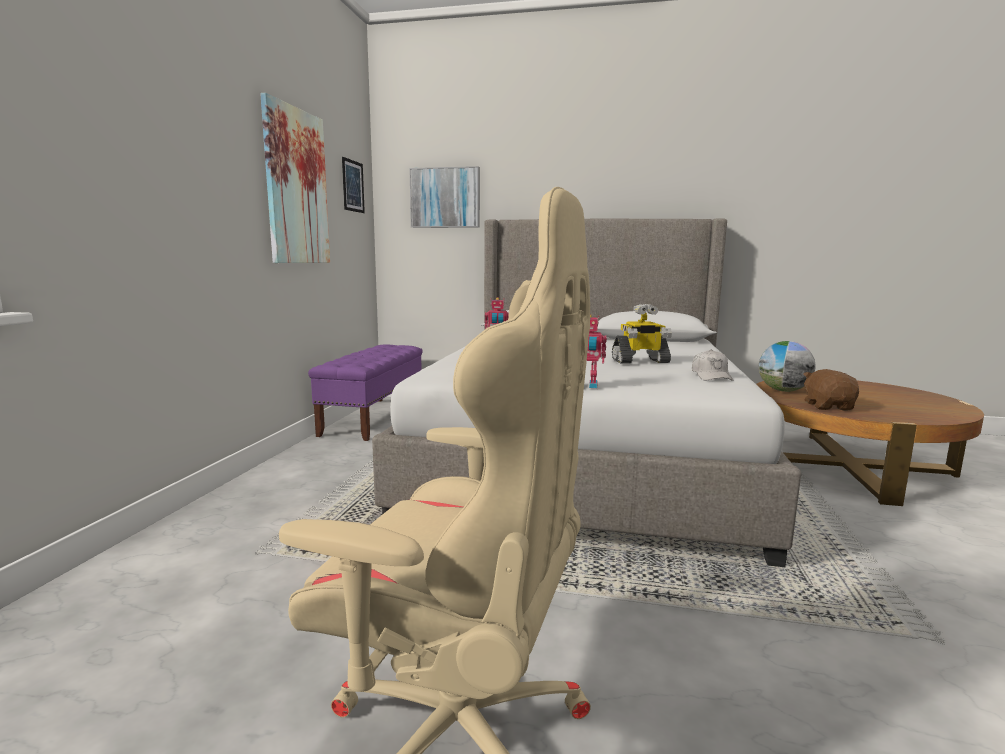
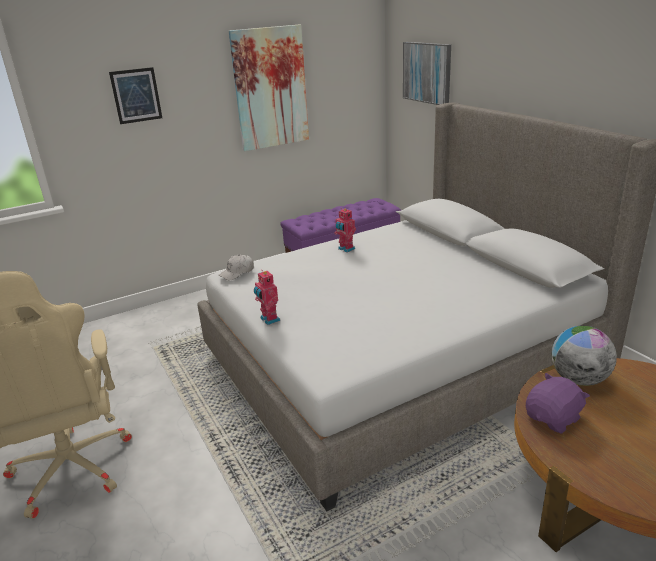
camera: 50 degrees right, 15 degrees up
(353, 186) = (349, 65): picture -> picture (136, 95)
(640, 361) = (391, 303): toy robot -> none
(711, 376) = (378, 344): white cap -> white cap (237, 272)
(828, 406) = (553, 418): brown plush toy -> purple plush toy

